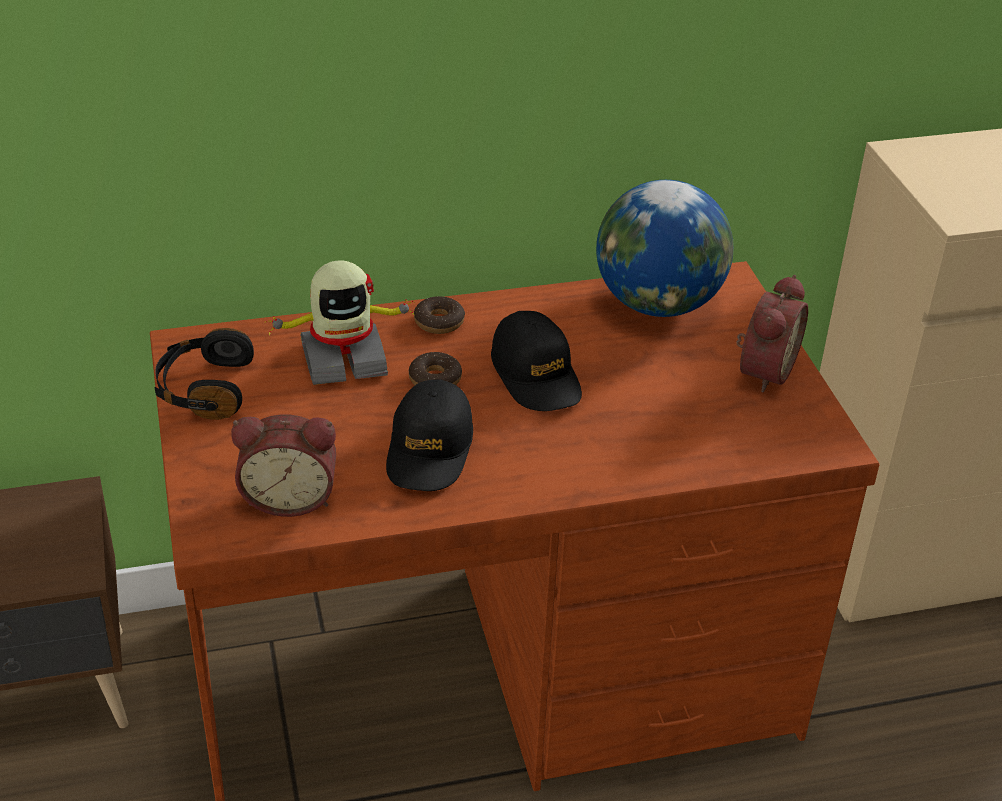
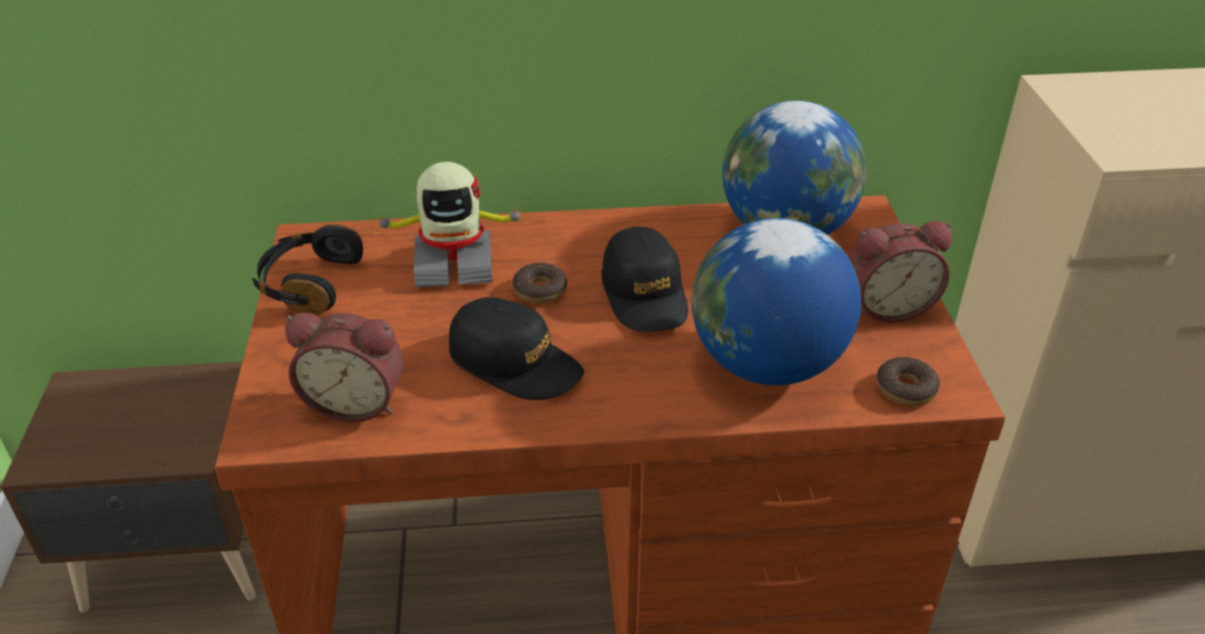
camera: 10 degrees right, 0 degrees up
(430, 449) = (515, 362): black cap -> black cap turned 75 degrees counterclockwise
(439, 322) = (559, 234): donut -> donut (905, 389)
(663, 432) = (766, 364): none -> globe
(762, 370) = (886, 306): alarm clock -> alarm clock turned 45 degrees clockwise

